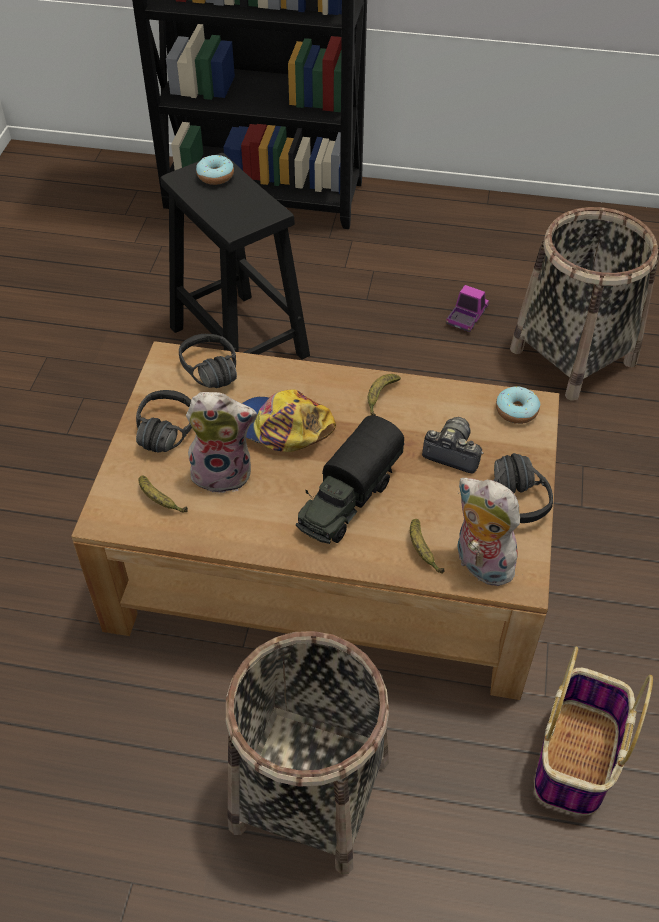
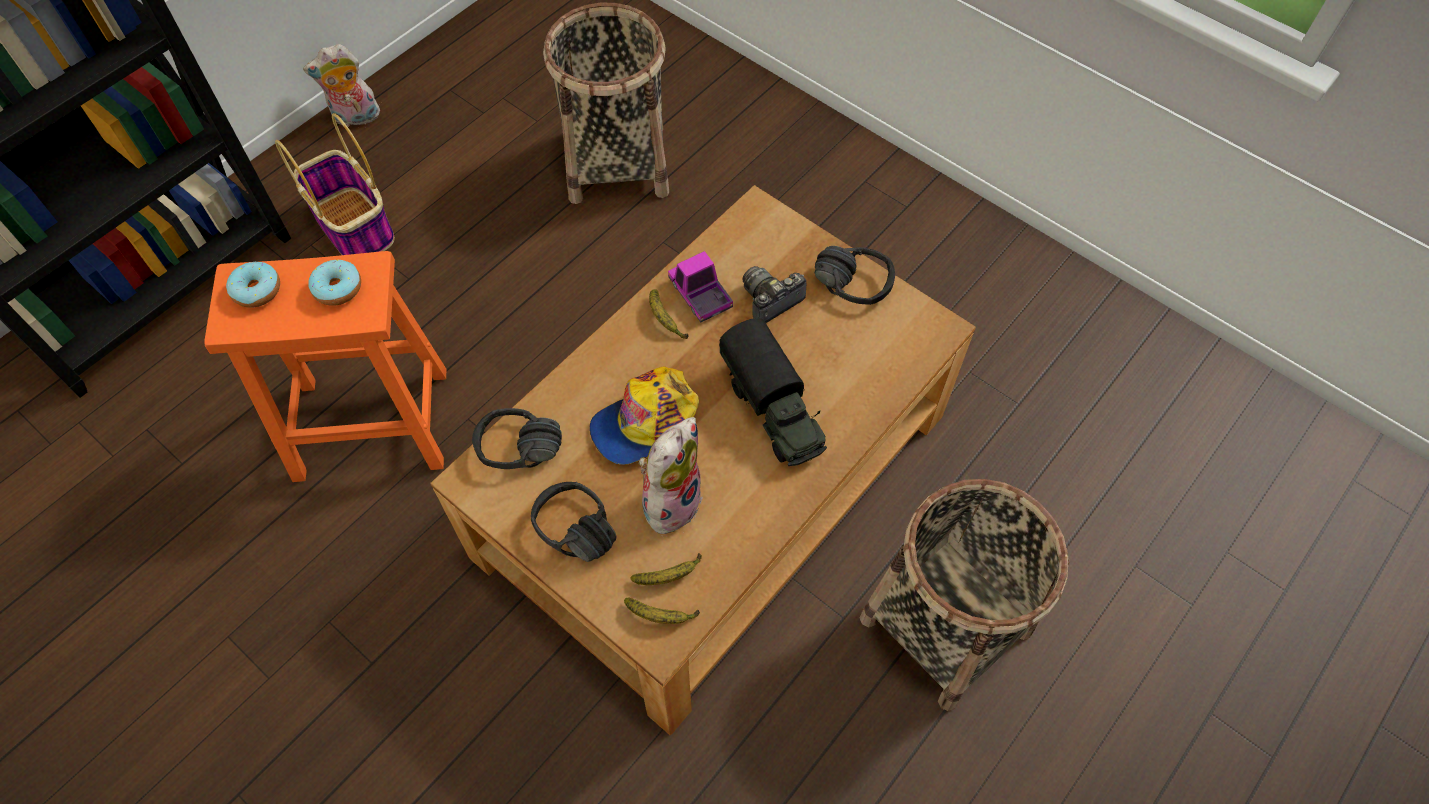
camera: 60 degrees left, 10 degrees up
(240, 343) = (375, 423): black stool -> orange stool
(422, 550) = (866, 382): banana -> banana (661, 616)
(466, 317) = (503, 212): toy truck -> toy truck (700, 295)
(479, 564) = (905, 348): plush toy -> plush toy (355, 118)
(516, 411) = (754, 226): donut -> donut (338, 288)
(576, 760) = (1014, 409): basket -> basket (355, 227)

